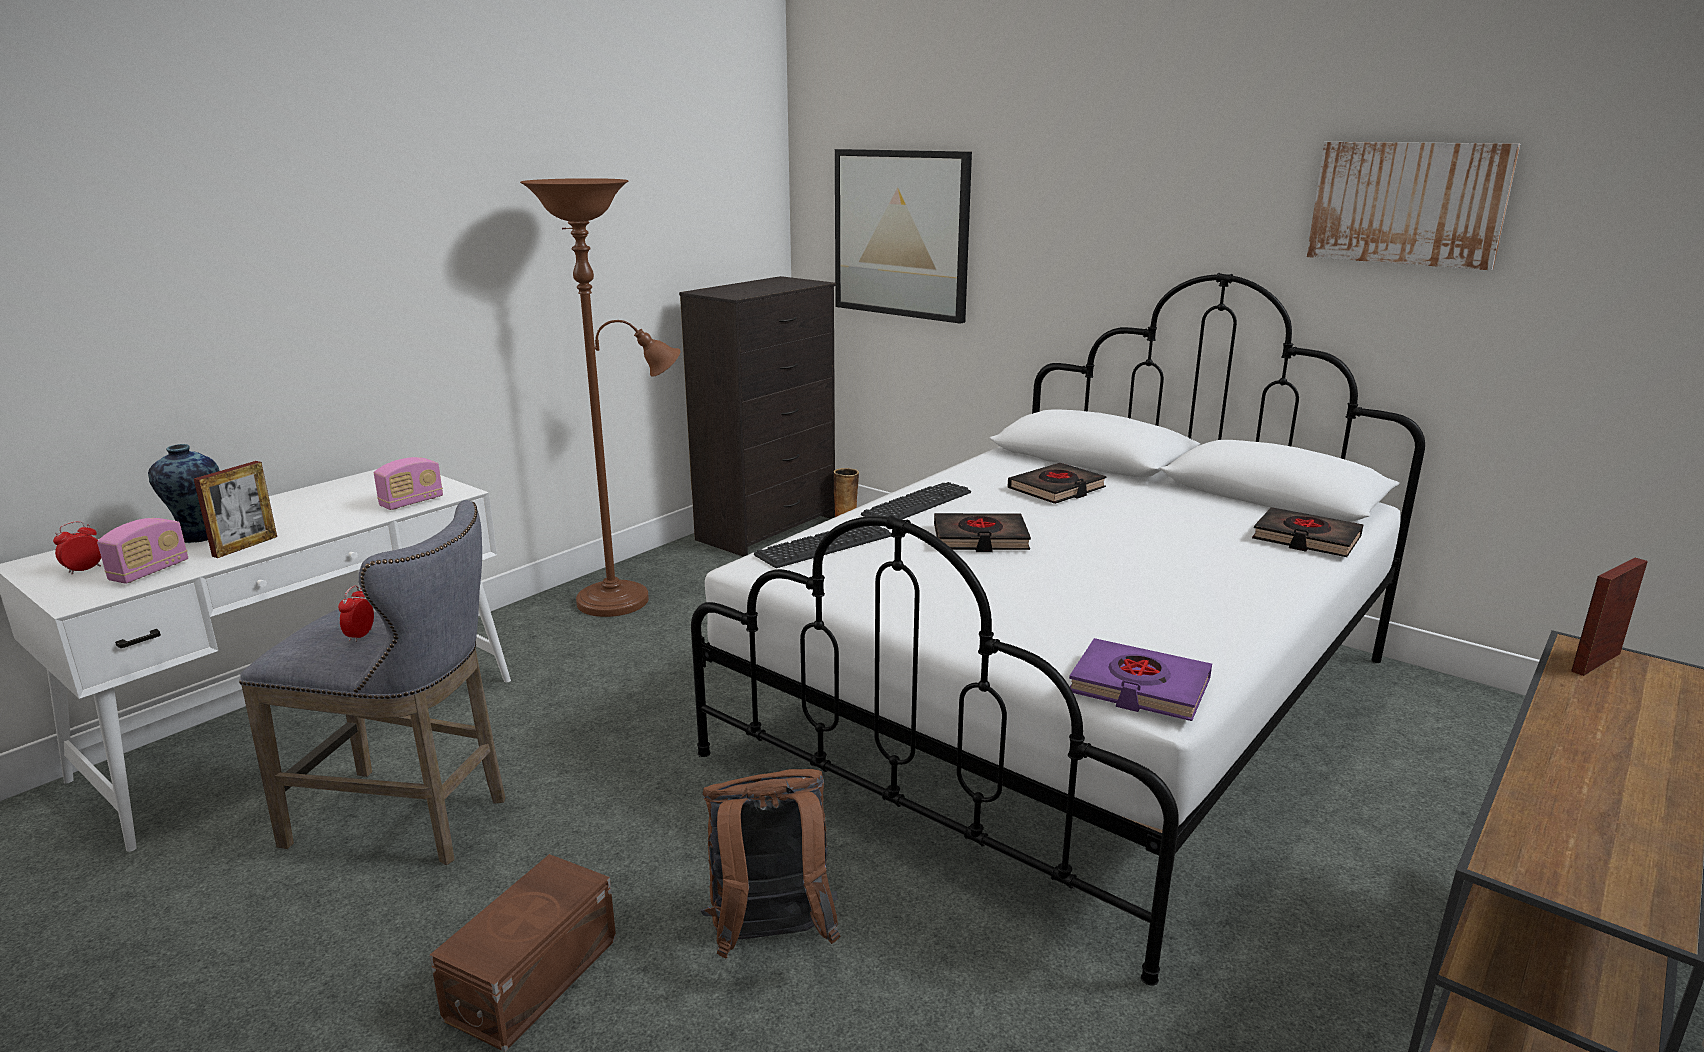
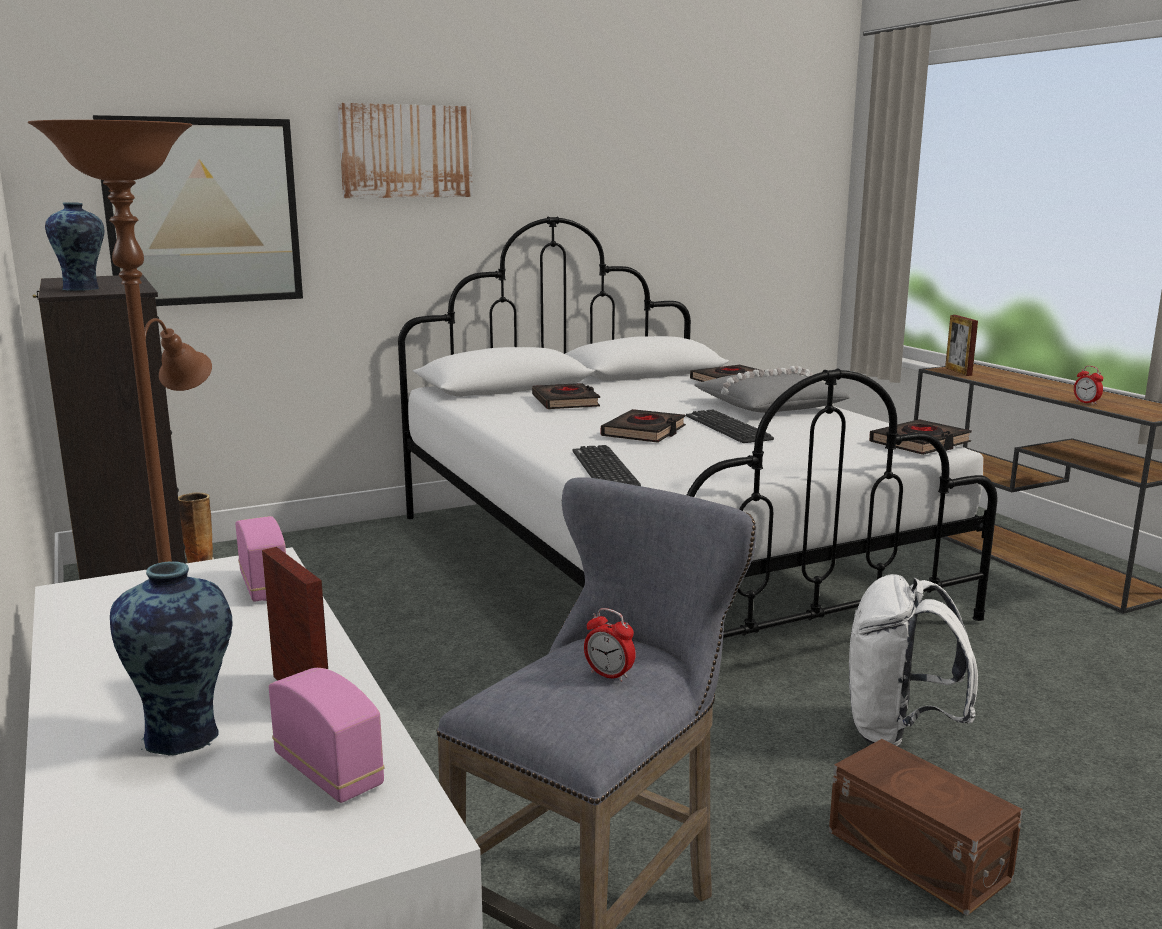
camera: 65 degrees left, 5 degrees down
(84, 569) = (225, 843): alarm clock -> alarm clock (1086, 402)
(729, 289) = (83, 289): none -> vase
(770, 939) = (898, 732): brown backpack -> white backpack
(917, 504) = (543, 434): keyboard -> keyboard (727, 428)
(1138, 688) = (920, 443): purple book -> black book
(1205, 577) = (768, 406): none -> grey pillow
(1407, 203) = (652, 157): picture -> picture (406, 151)

